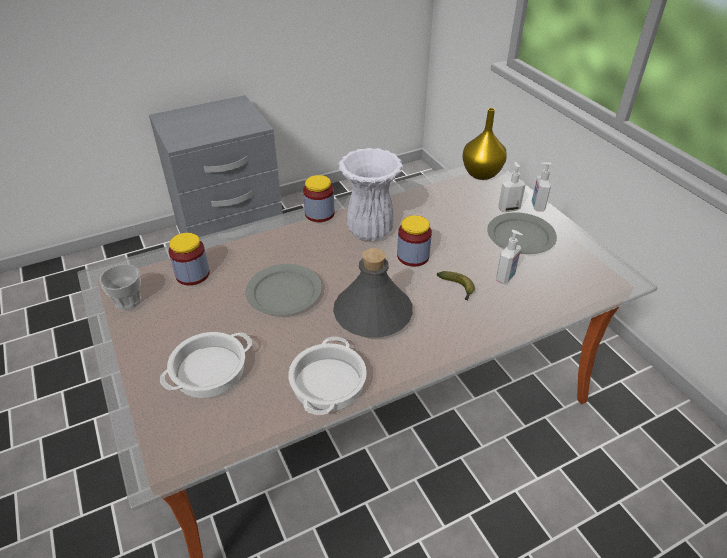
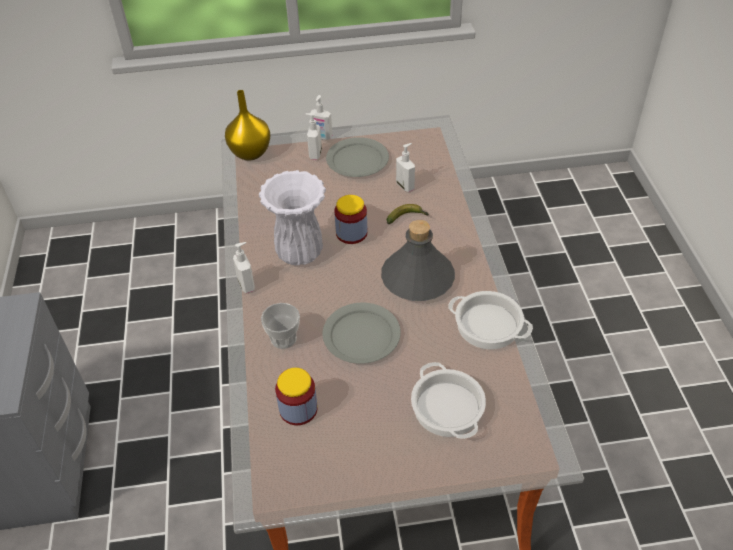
camera: 70 degrees left, 5 degrees up
(128, 301) = (317, 474): cup -> cup (283, 338)
(319, 213) = (247, 285): jar -> soap dispenser

